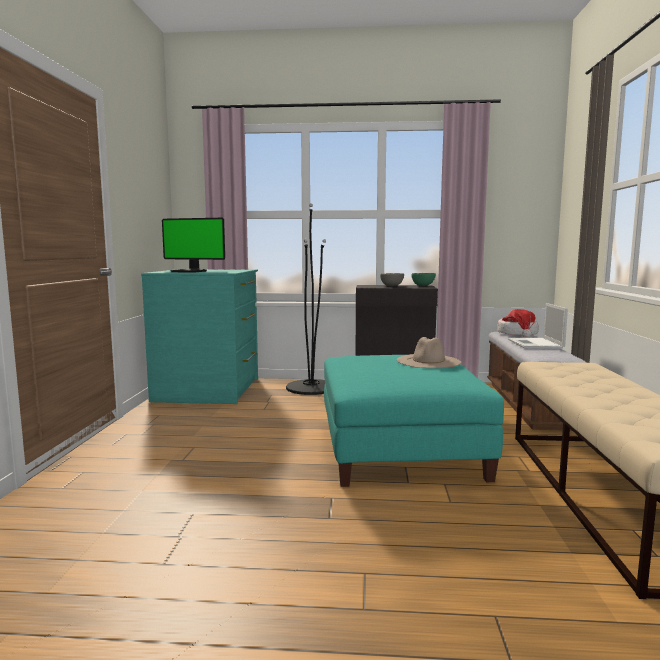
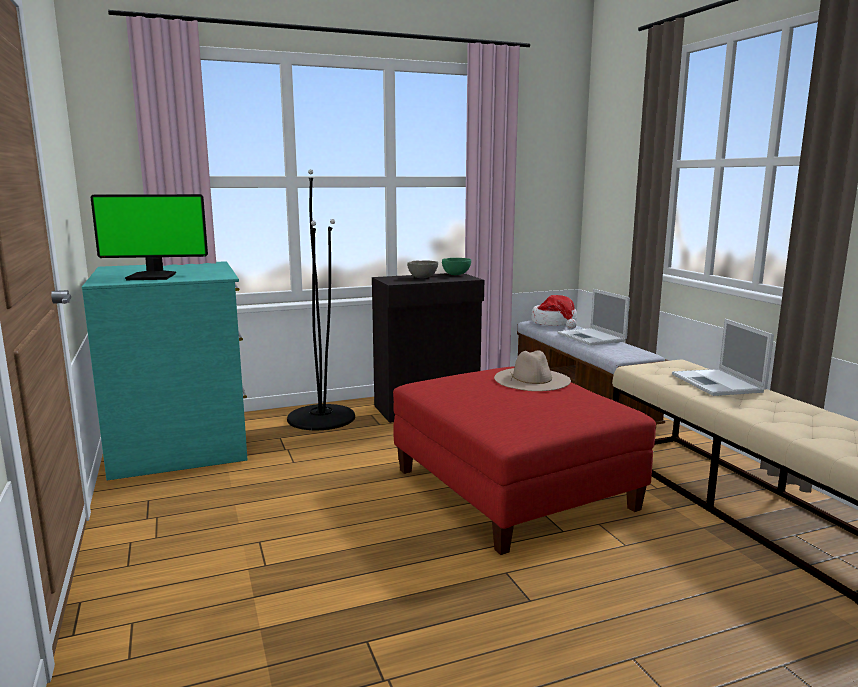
camera: 25 degrees left, 5 degrees up
(400, 449) = (513, 489): turquoise ottoman -> red ottoman
(599, 380) = (718, 383): none -> laptop

